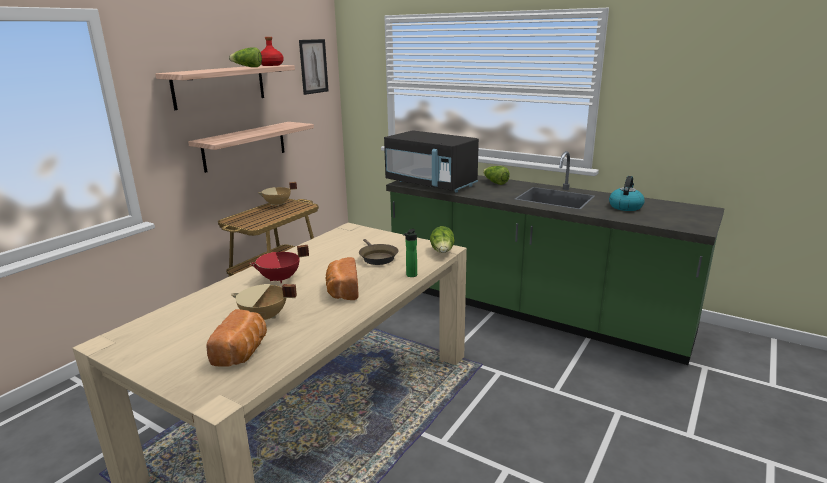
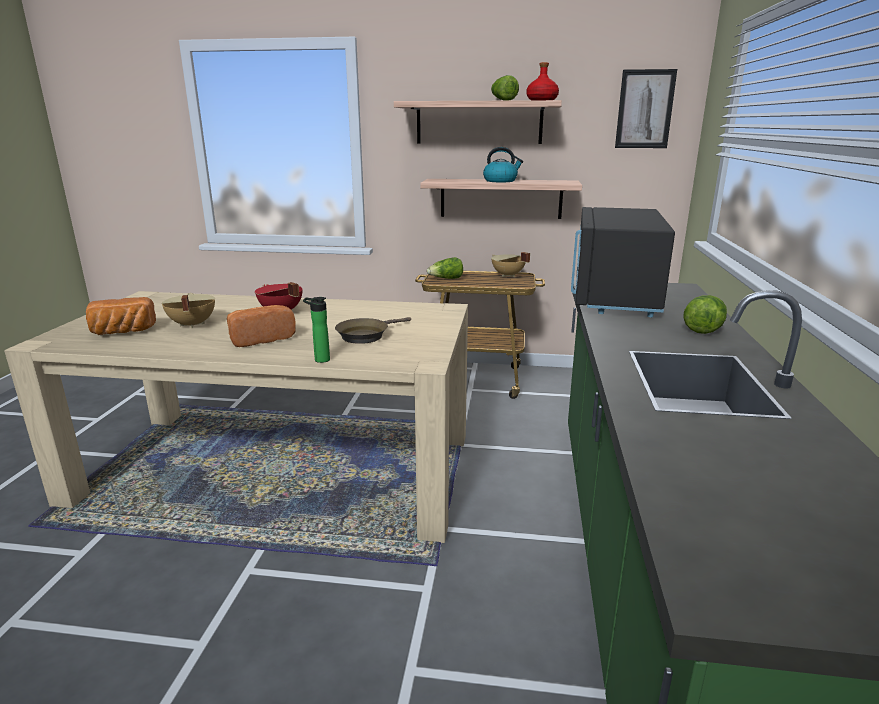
camera: 65 degrees right, 0 degrees up
(442, 252) = (413, 363): lettuce -> lettuce (446, 279)
(625, 206) = (759, 461): kettle -> kettle (500, 181)

